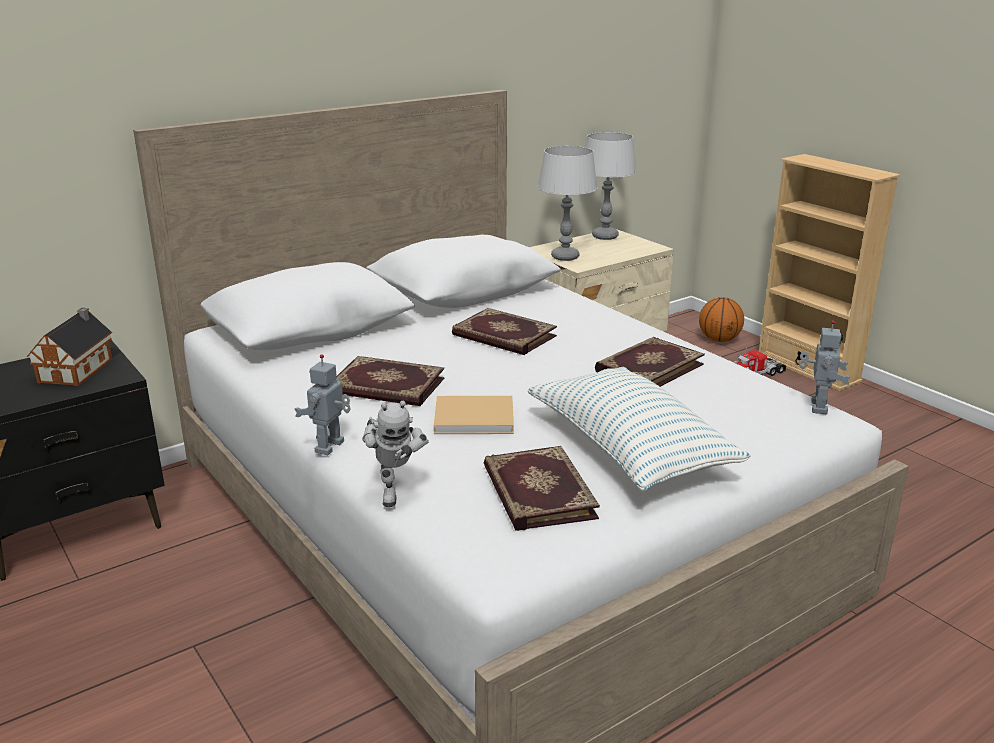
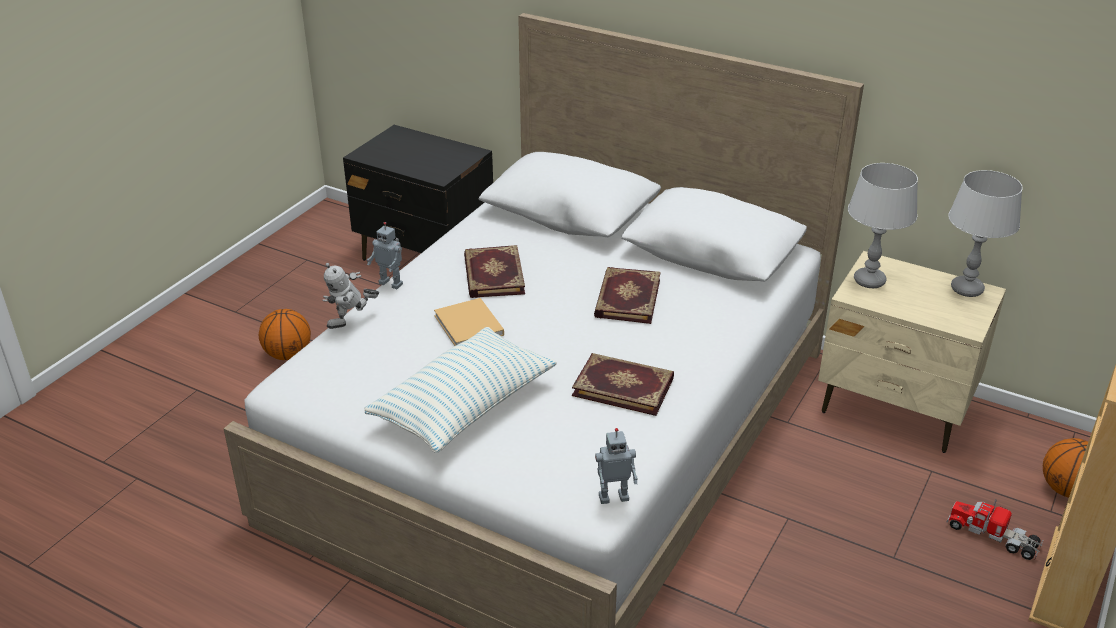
camera: 65 degrees right, 10 degrees up
(78, 369) = (440, 159): toy house -> none
(135, 704) = (288, 354): none -> basketball
(331, 447) = (391, 283): toy robot -> toy robot turned 150 degrees counterclockwise
(536, 492) = (378, 379): book -> none

